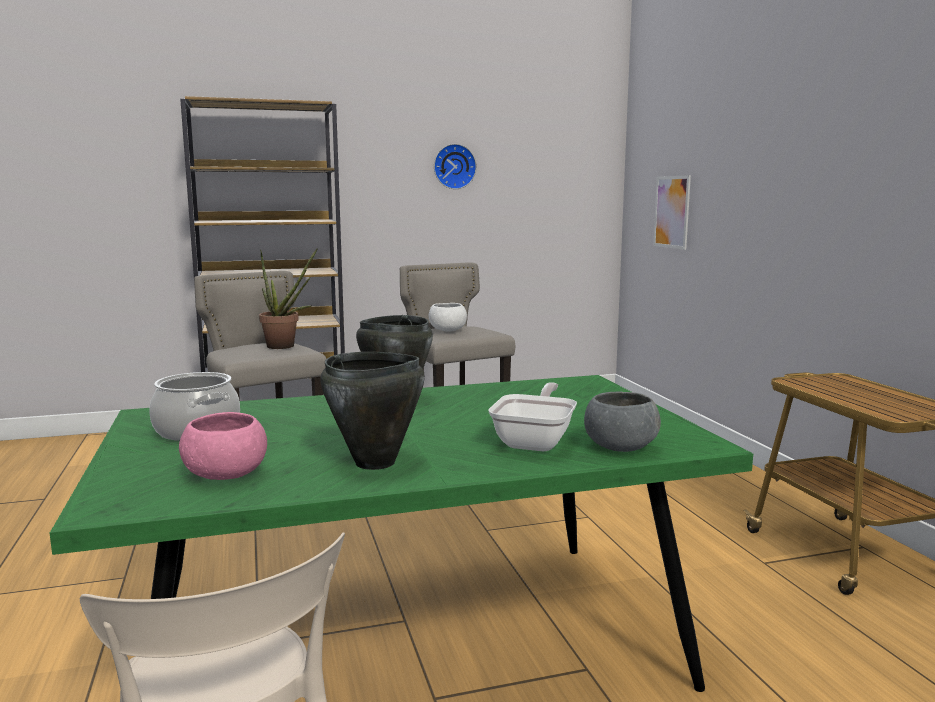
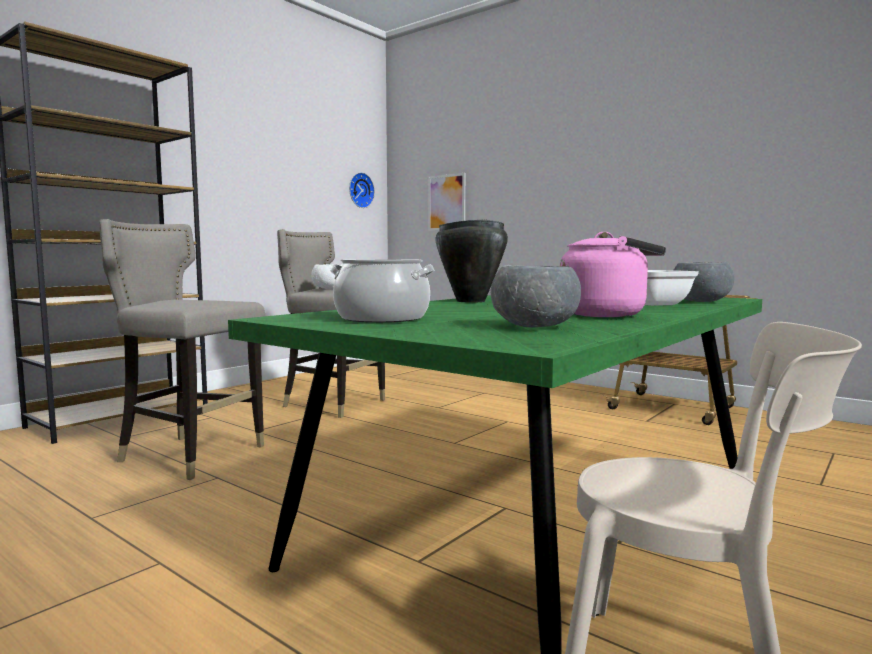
camera: 35 degrees left, 5 degrees down
(226, 475) = (535, 326): pink bowl -> grey bowl
(286, 346) = (213, 299): potted plant -> none
(375, 463) = (607, 315): black cooking pot -> pink kettle
(454, 166) = (267, 154): wall clock -> wall clock (360, 190)

